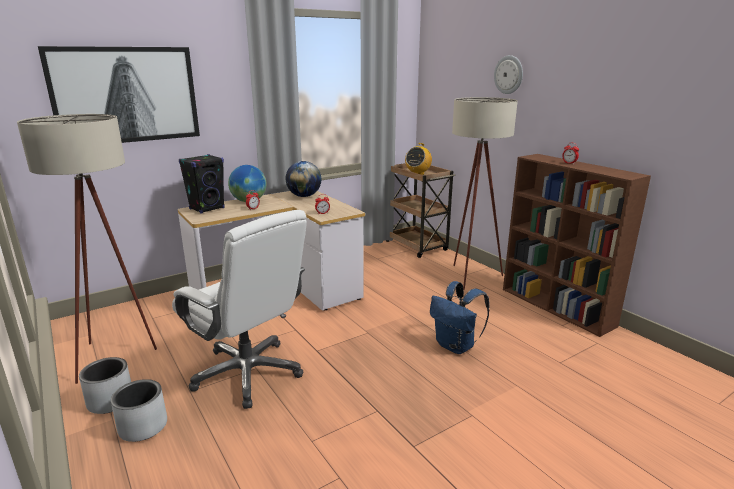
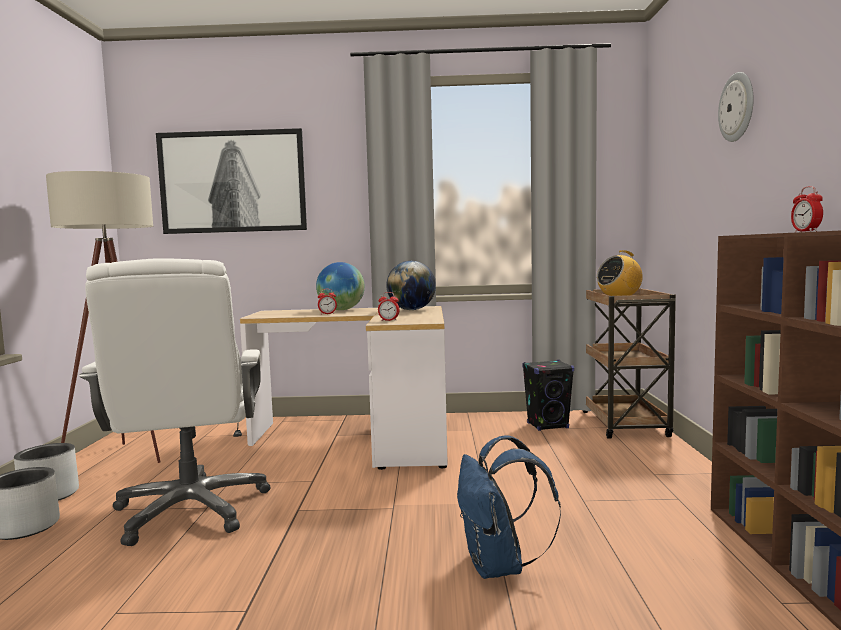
camera: 35 degrees right, 15 degrees down
(207, 208) = (286, 311): black speaker -> black speaker (548, 426)
(470, 279) = (663, 481): beige floor lamp -> none

